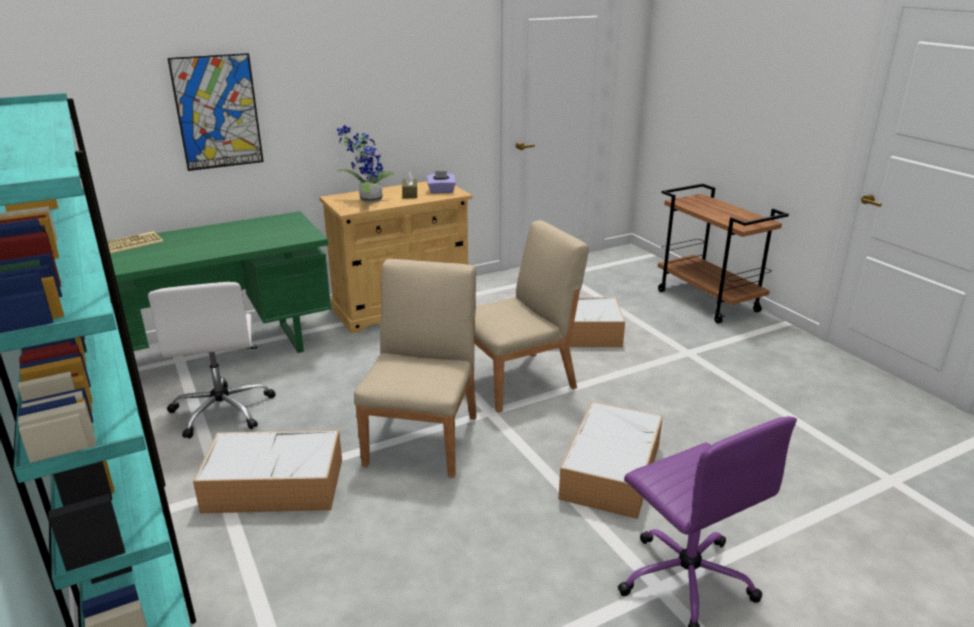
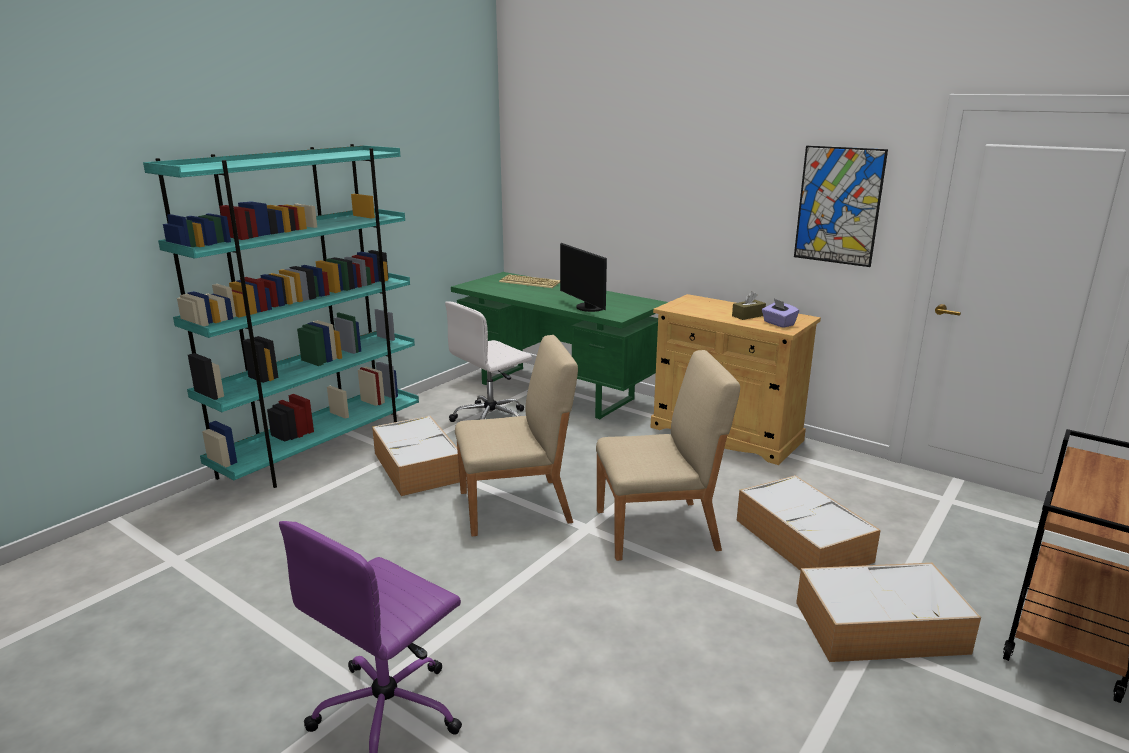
camera: 65 degrees right, 5 degrees down
(217, 112) = (624, 197): picture -> picture (838, 206)
(262, 241) = (587, 308): none -> monitor
(368, 200) = (705, 307): potted plant -> none
(519, 381) = (658, 530): beige chair -> beige chair turned 45 degrees counterclockwise
(611, 469) = (544, 624): storage box -> storage box (882, 627)

